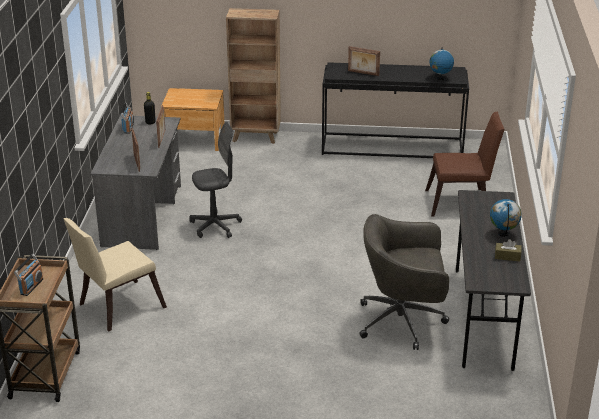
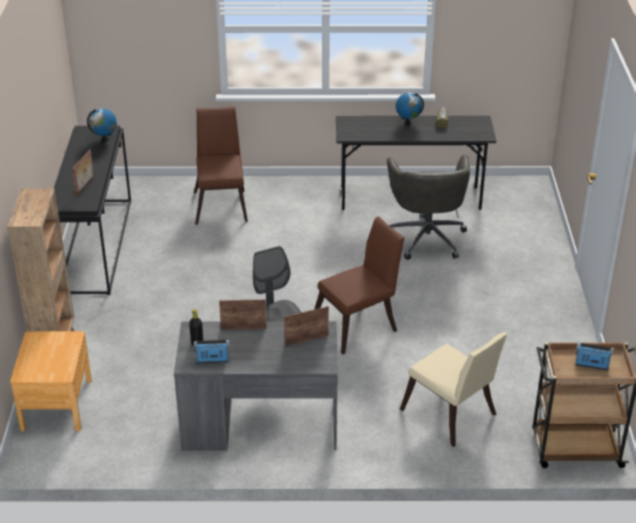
camera: 95 degrees left, 5 degrees up
(257, 268) = (359, 325): none -> brown chair

